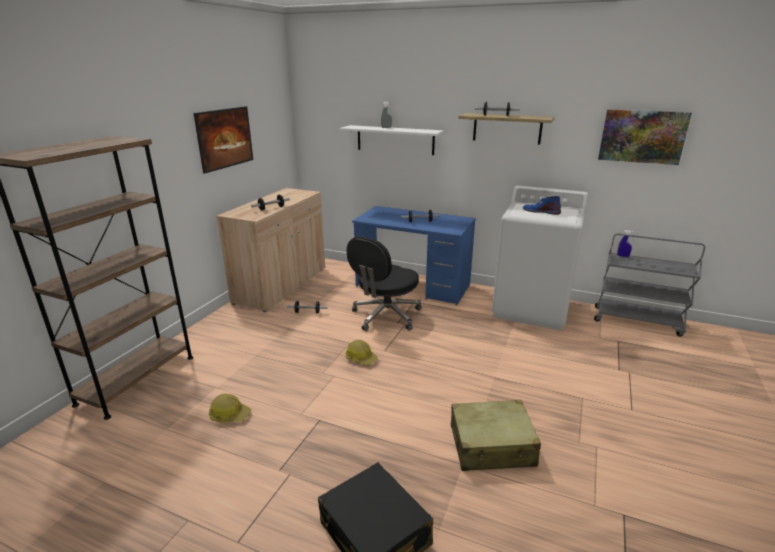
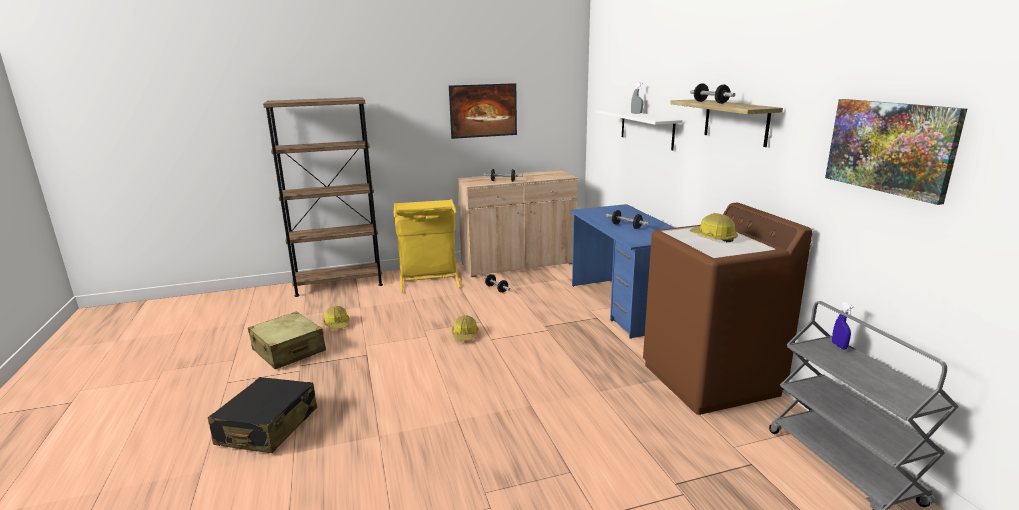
camera: 50 degrees right, 5 degrees down
(230, 330) = (429, 279): none -> yellow laundry basket
(385, 316) = (546, 317): black office chair -> none
(492, 446) = (419, 441): beige suitcase -> beige suitcase (288, 350)
(531, 308) = (710, 380): white washing machine -> brown washing machine
(541, 211) = (713, 237): blue boot -> hard hat

